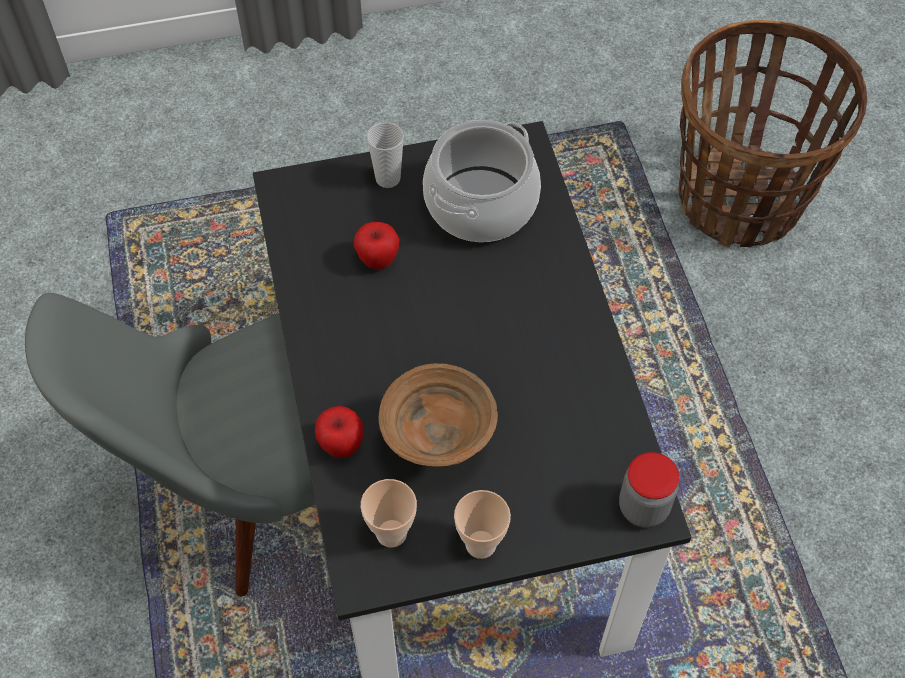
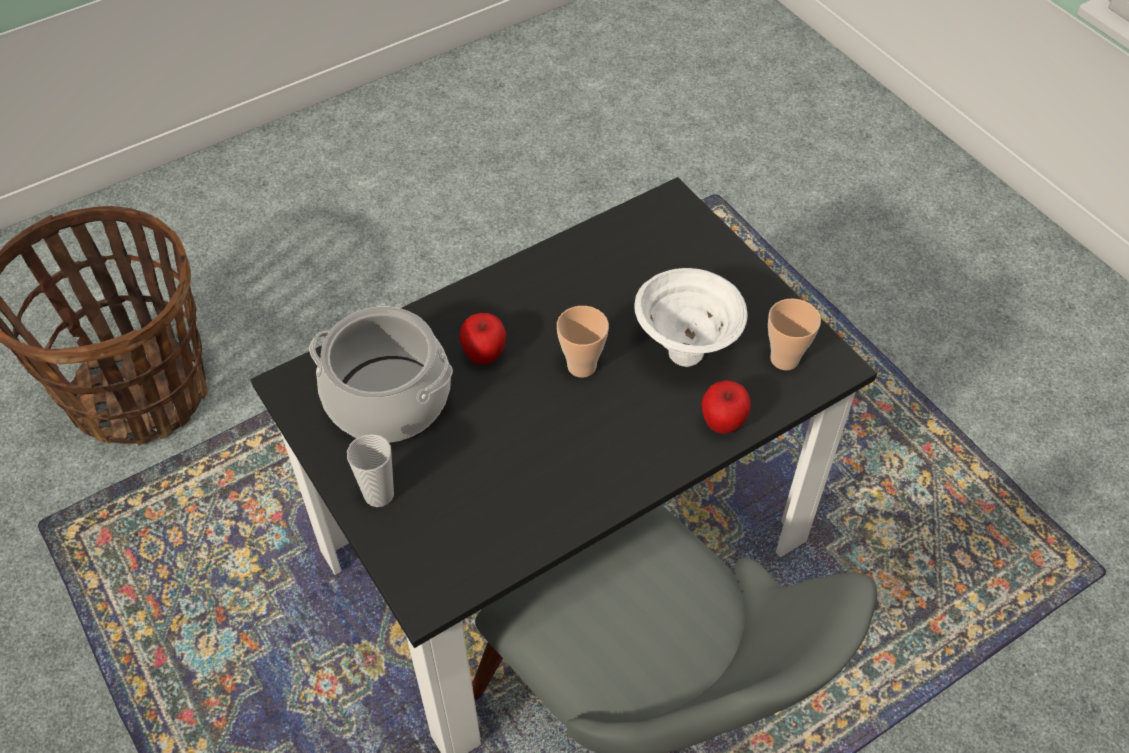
camera: 110 degrees left, 5 degrees down
(378, 260) = (496, 466): apple -> apple (484, 355)
(439, 445) = (683, 351): brown bowl -> white bowl
(480, 544) = (758, 297): cup -> cup (581, 366)
(643, 507) = (668, 207): jar -> none

